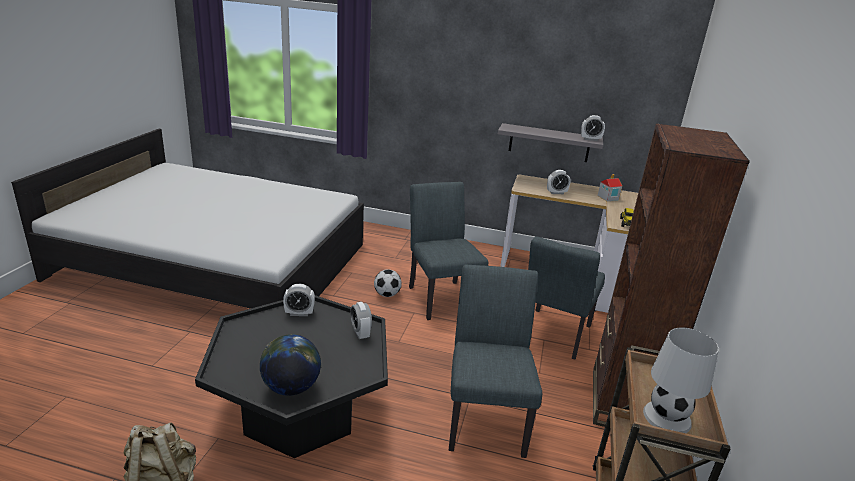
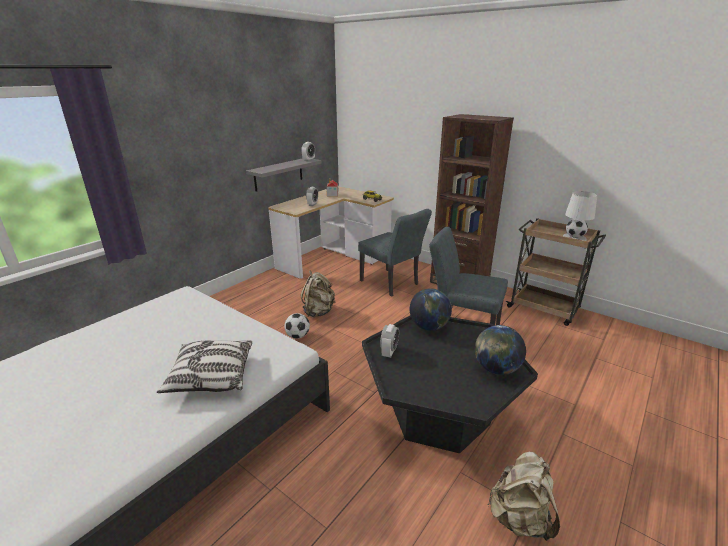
camera: 65 degrees left, 0 degrees up
(225, 236) = (211, 377): none -> pillow
(360, 333) = (429, 327): alarm clock -> globe
(440, 296) = (318, 312): grey chair -> beige backpack

